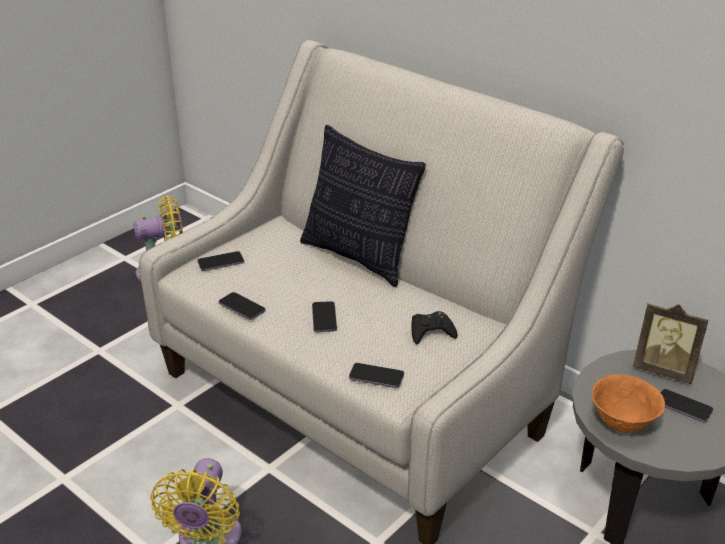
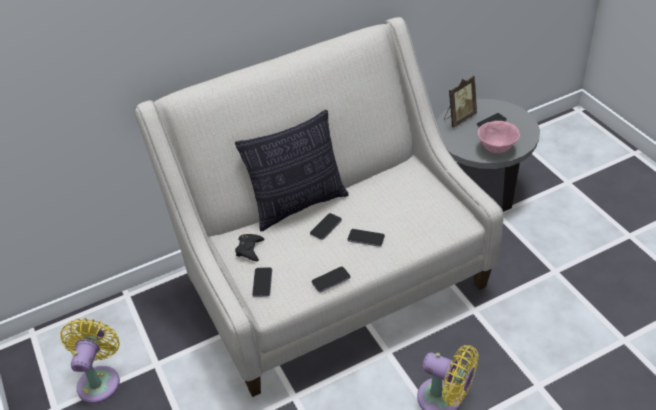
camera: 65 degrees left, 10 degrees up
(376, 377) = (440, 227): phone -> phone (326, 227)
(431, 332) = (405, 192): black game controller -> black game controller (249, 249)
(622, 424) = (497, 148): orange bowl -> pink bowl

